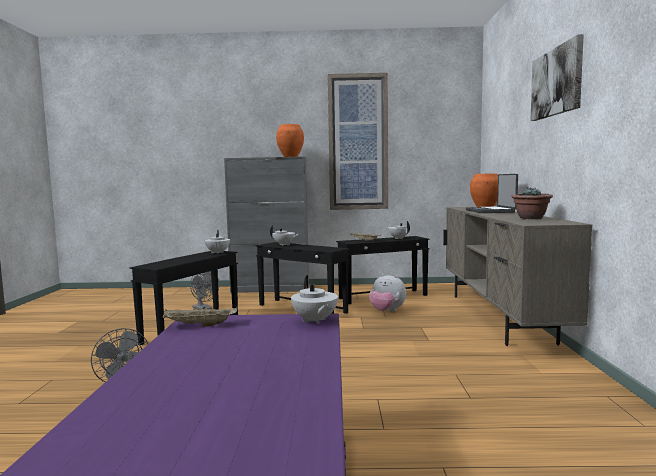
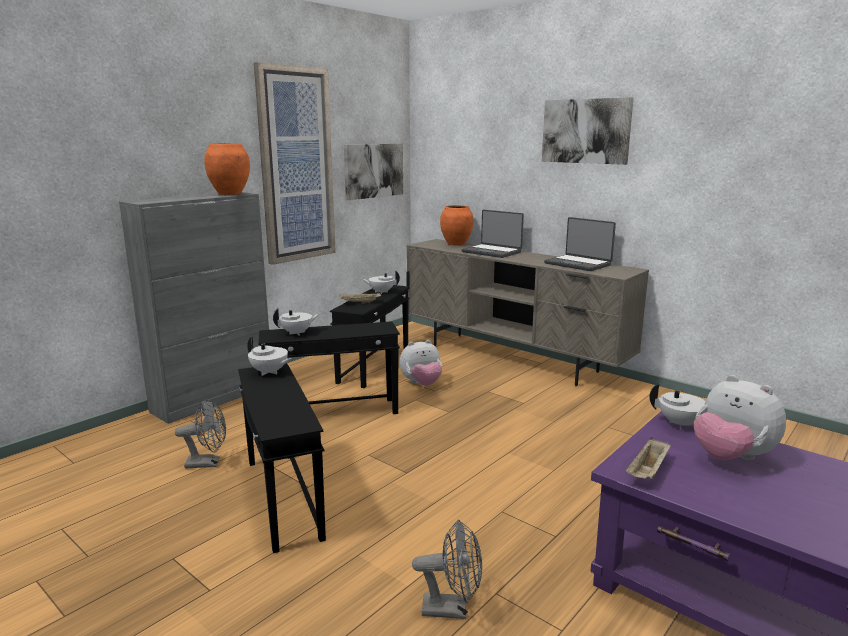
camera: 50 degrees left, 10 degrees up
(268, 341) = (731, 457): none -> plush toy
(435, 148) = (373, 170): none -> picture
(531, 218) = (578, 264): potted plant -> laptop

